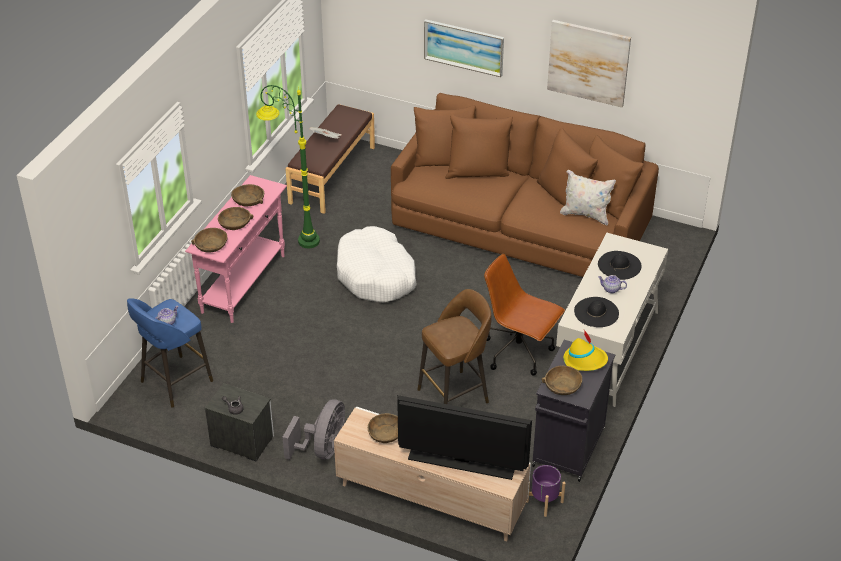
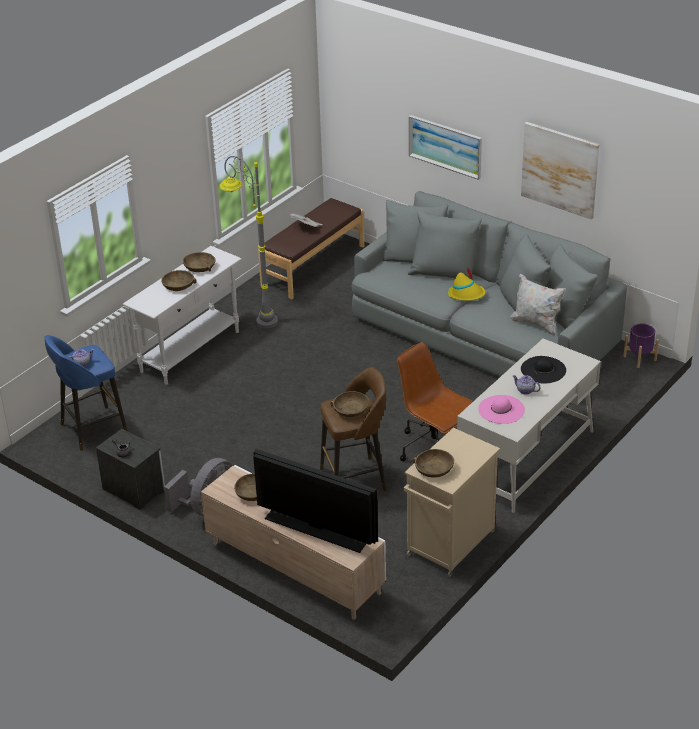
camera: 15 degrees right, 5 degrees down
(211, 245) = (148, 301): brown bowl -> brown bowl (350, 409)
(244, 283) = (191, 351): pink console table -> white console table
(292, 236) = (253, 315): green floor lamp -> grey floor lamp
(376, 275) = (320, 360): white dog bed -> none
(519, 222) = (482, 330): brown sofa -> grey sofa
(544, 501) = (406, 589): purple planter -> purple planter (639, 358)
(568, 449) = (449, 544): black cabinet -> beige cabinet
(585, 360) = (466, 449): yellow hat -> yellow hat (466, 294)
(596, 312) = (501, 409): black hat -> pink hat

